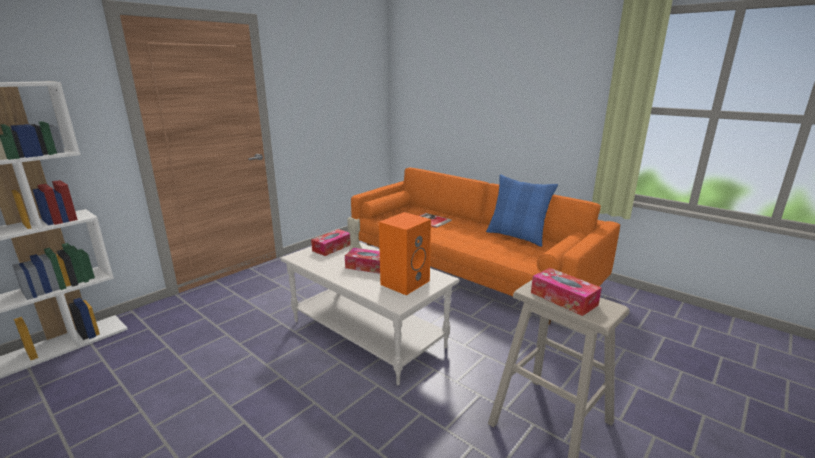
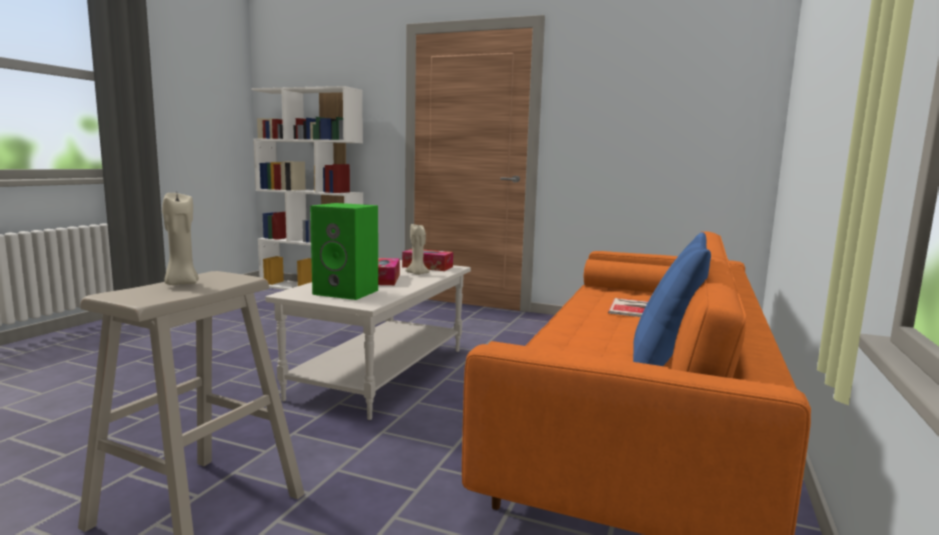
camera: 70 degrees right, 10 degrees down
(405, 282) = (348, 292): orange speaker -> green speaker
(563, 299) = (181, 283): tissue box -> beige candle

